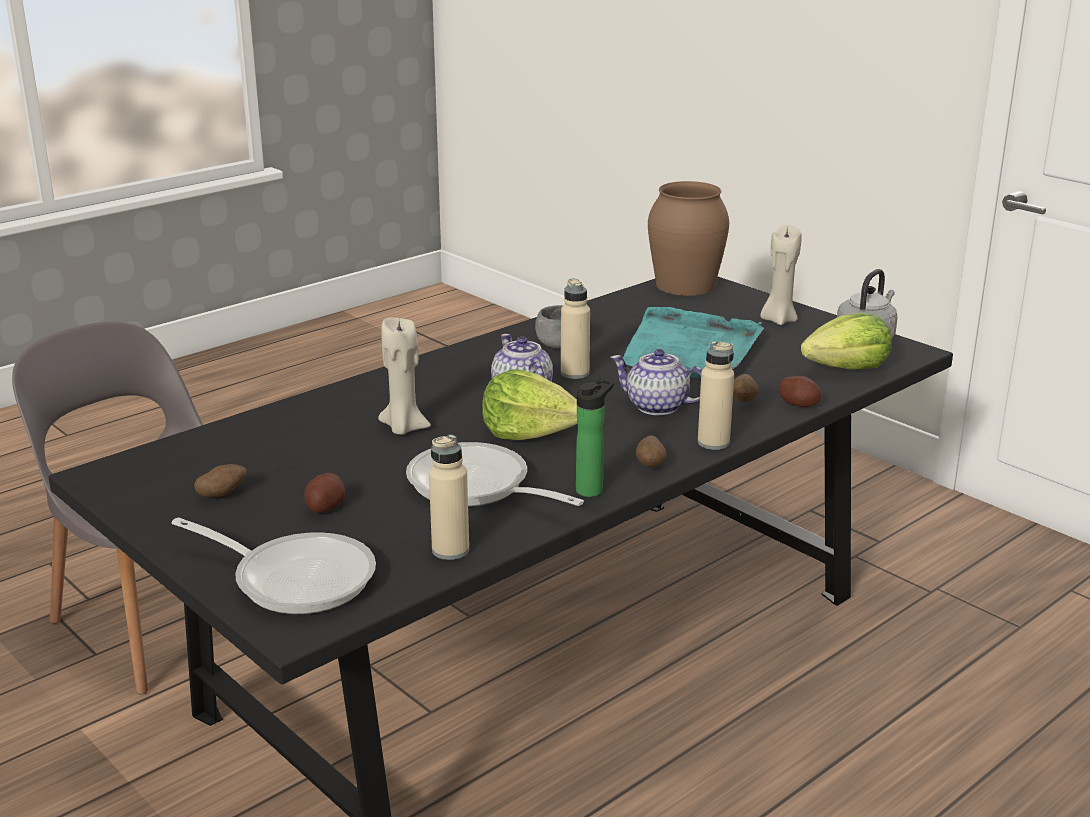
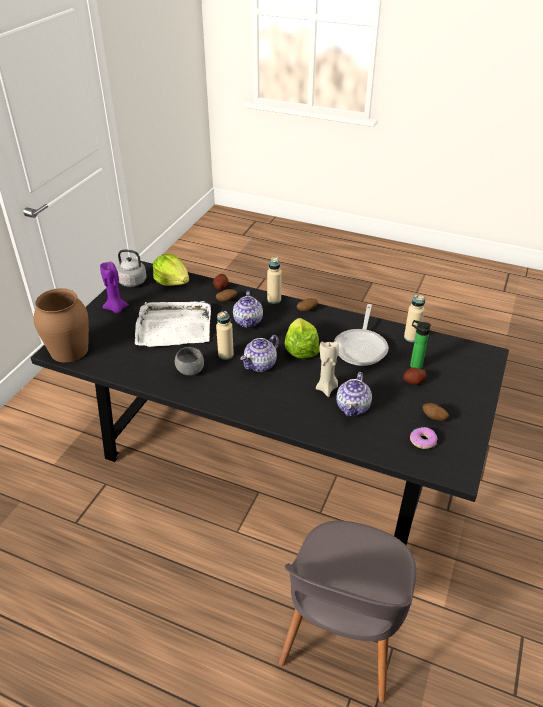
camera: 115 degrees left, 15 degrees up
(194, 469) = (423, 440): none -> donut
(295, 578) = (465, 367): frying pan -> none
(335, 437) = (353, 407): none -> teapot
(592, 489) = (337, 318): bottle -> bottle (414, 365)
(690, 350) = (173, 327): turquoise tray -> white tray
(778, 320) = (116, 309): beige candle -> purple candle

